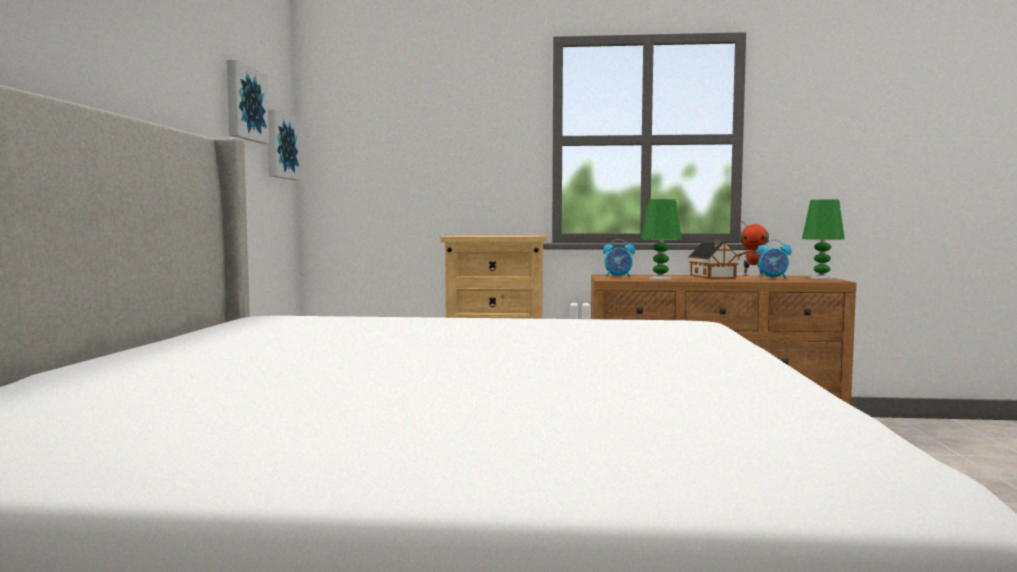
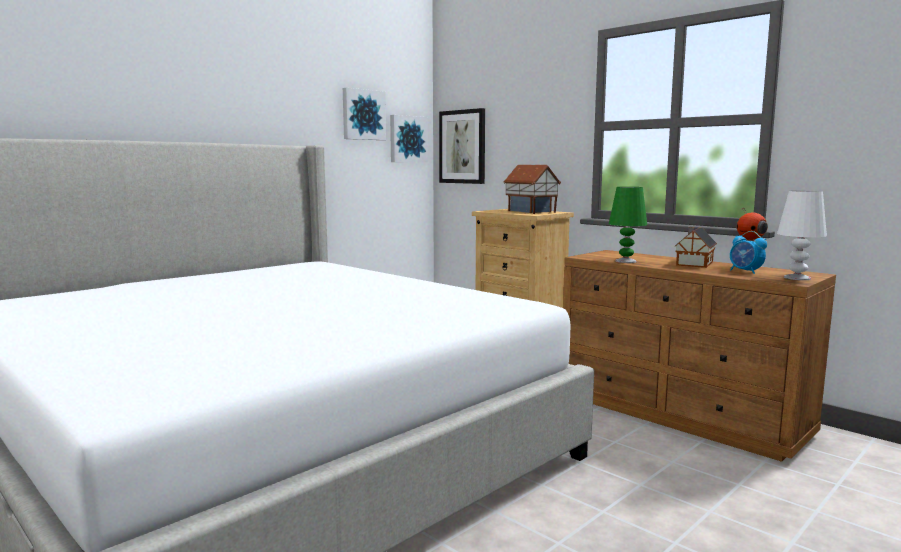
camera: 40 degrees right, 5 degrees up
(354, 161) = (462, 147): none -> picture
(504, 235) = (530, 211): none -> toy house
(618, 277) = (607, 255): alarm clock -> none
(821, 278) = (797, 278): green table lamp -> white table lamp

